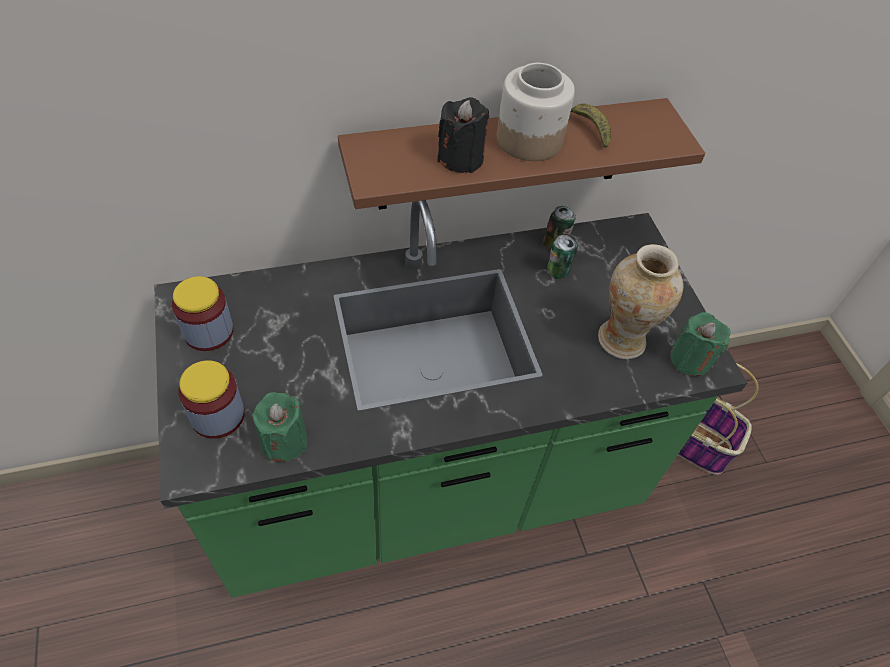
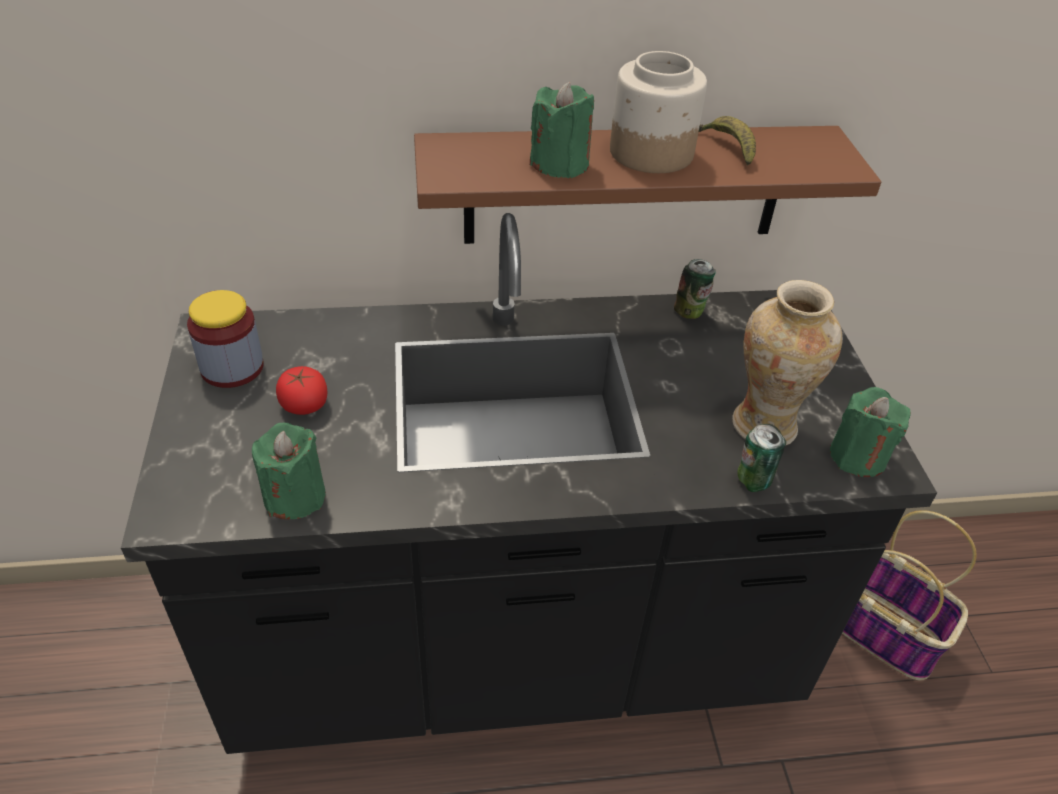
camera: 10 degrees right, 10 degrees down
(218, 415) = (219, 459): jar -> none
(273, 359) = (304, 404): none -> tomato
(429, 489) = (514, 652): green counter -> black counter
(460, 158) = (560, 164): black candle -> green candle
(557, 271) = (688, 342): can -> can (752, 481)

